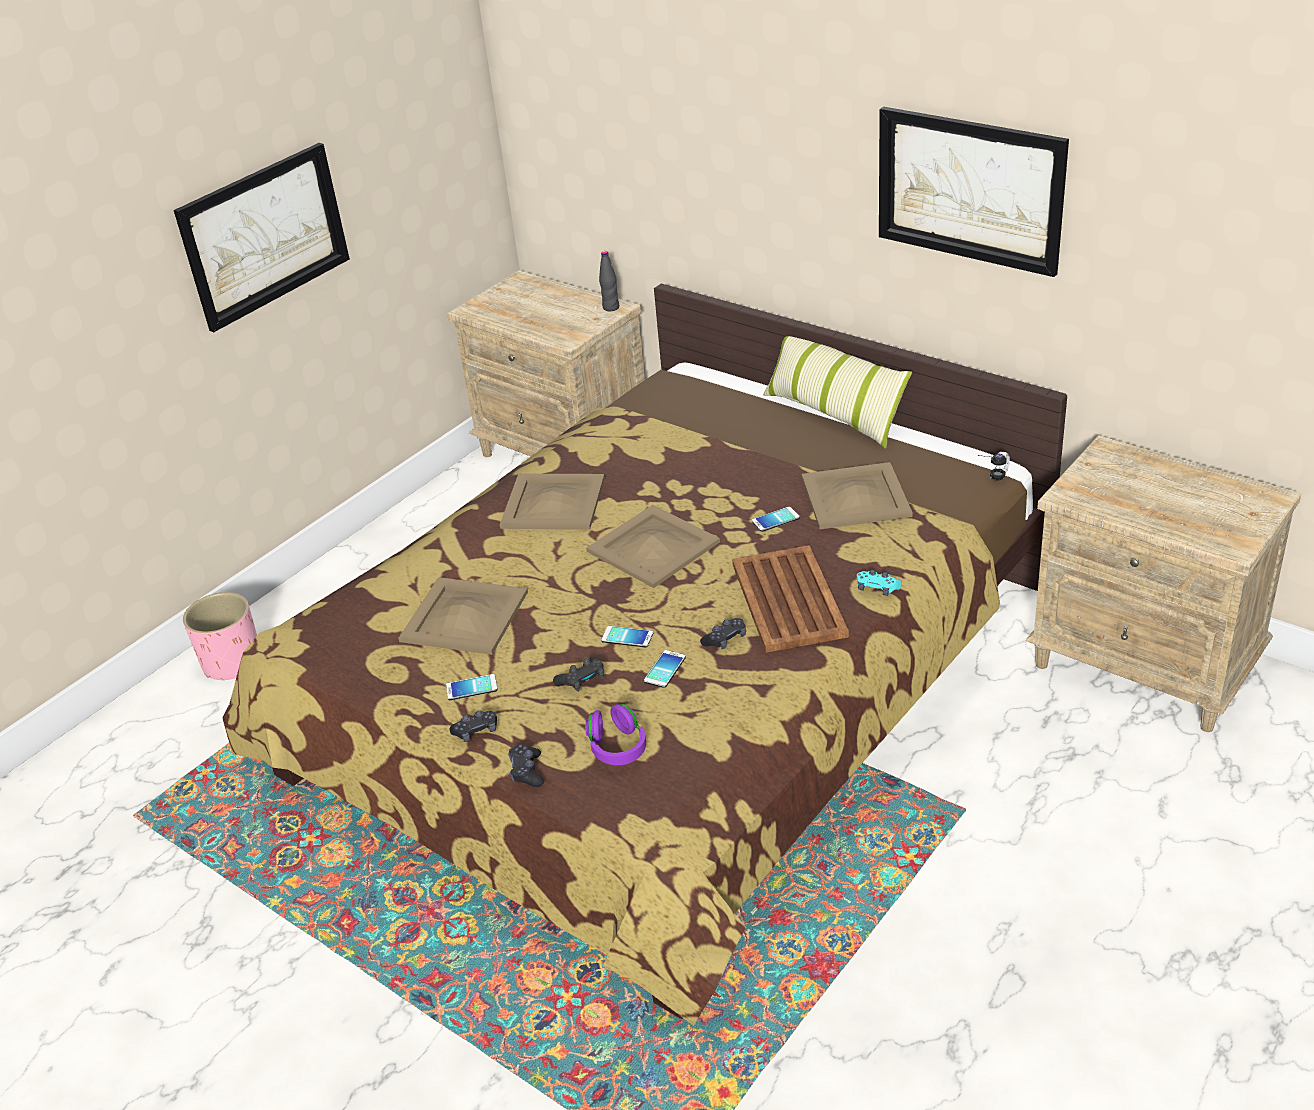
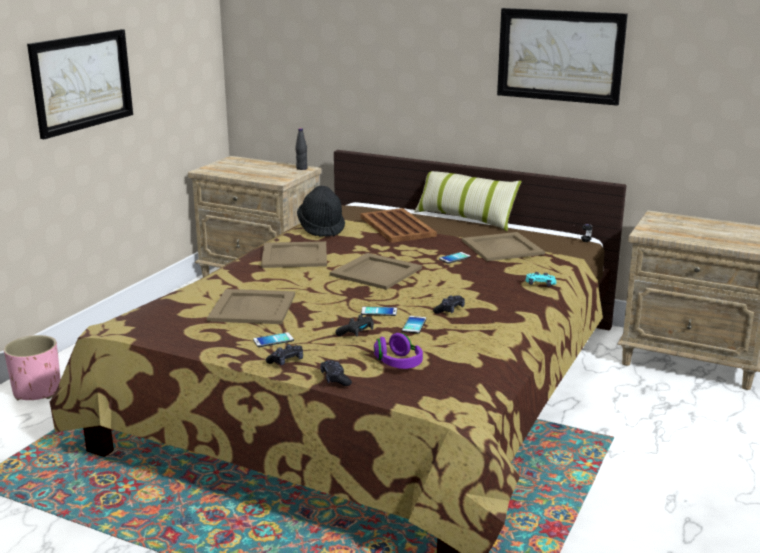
camera: 15 degrees left, 15 degrees down
(610, 438) = (321, 228): none -> black hat
(788, 598) = (483, 290): brown tray -> brown tray (397, 226)

